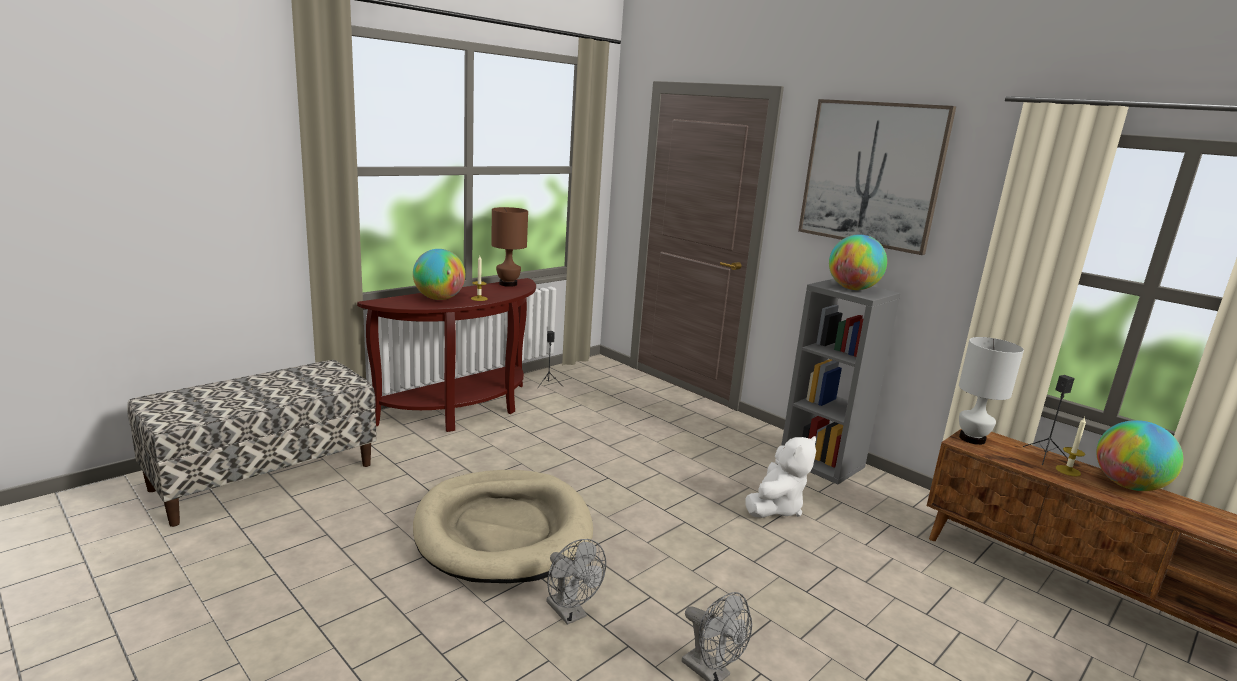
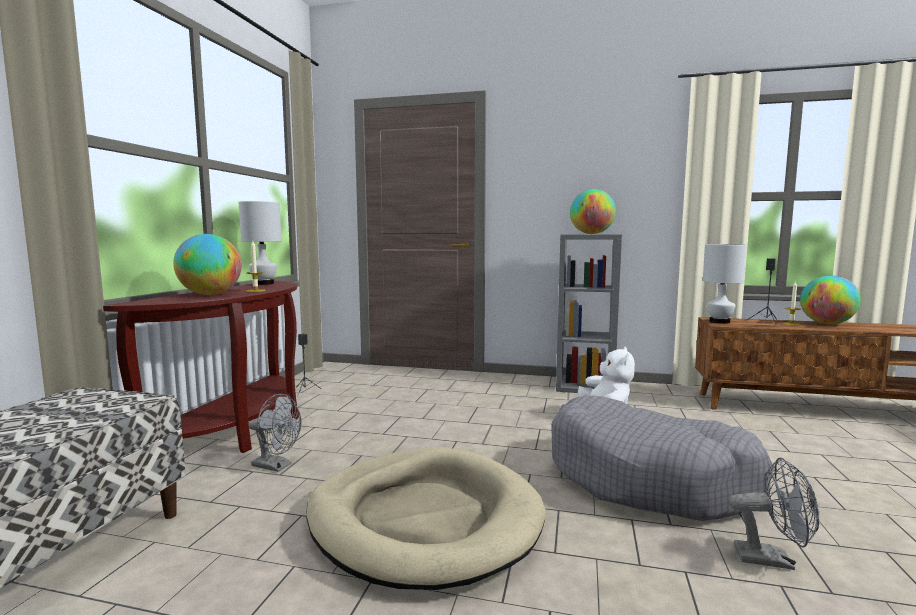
camera: 30 degrees left, 10 degrees down
(508, 284) = (264, 283): brown table lamp -> white table lamp
(570, 613) = (597, 568): grey fan -> grey fan (276, 466)
(722, 574) = (649, 478): none -> grey dog bed
(871, 174) = (575, 149): picture -> none

